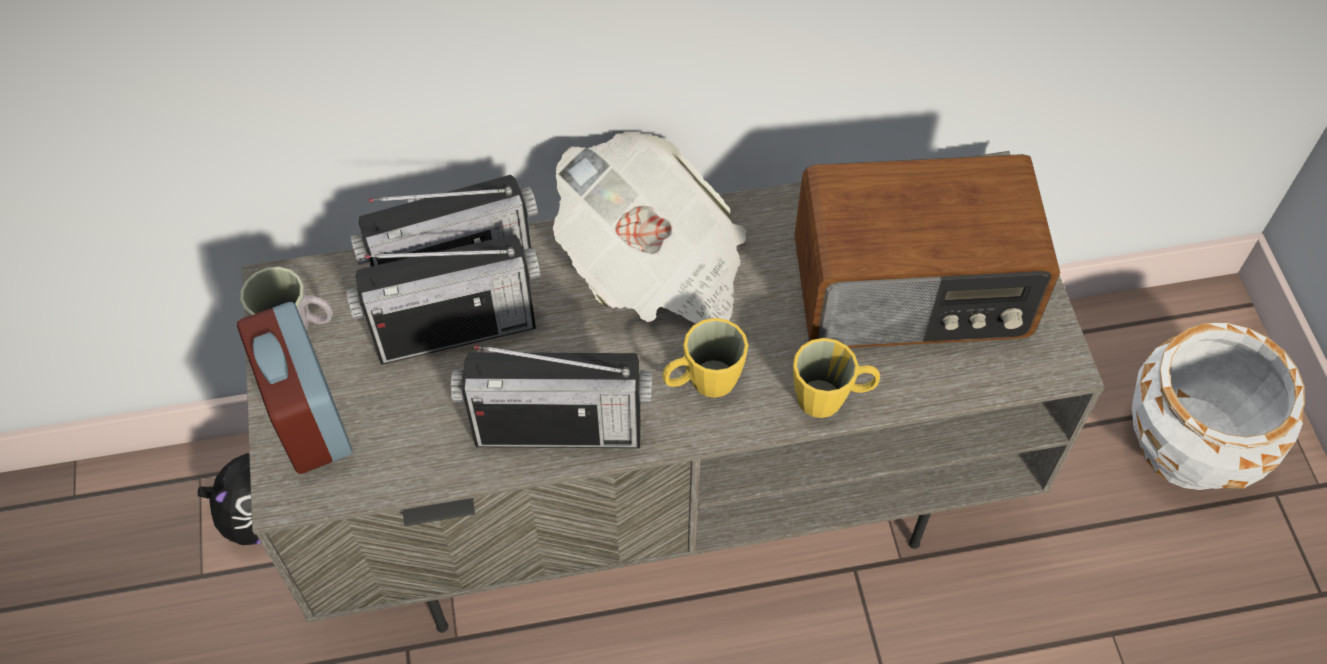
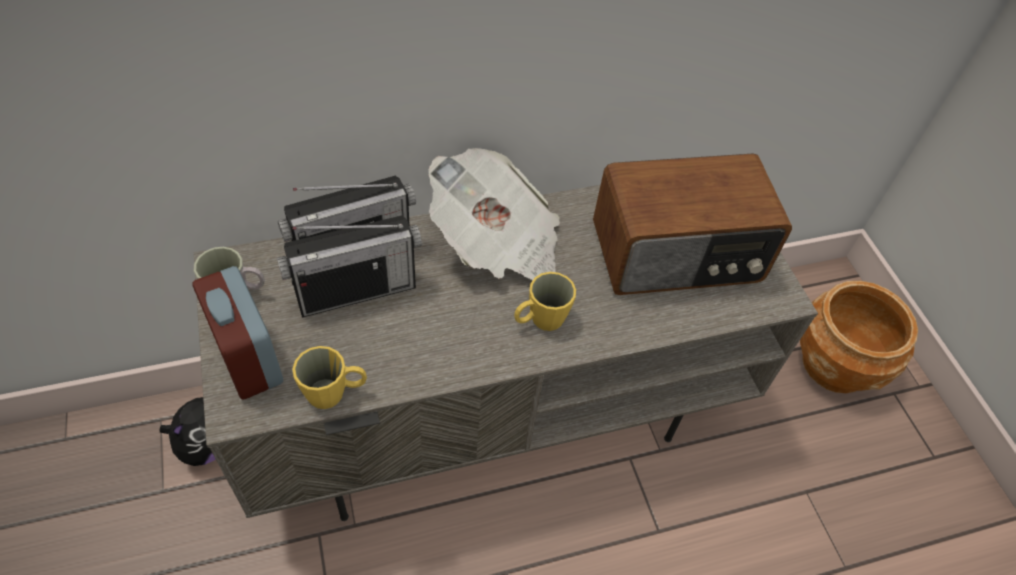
camera: 10 degrees left, 5 degrees down
(558, 429) = (438, 358): radio -> none
(831, 398) = (633, 327): yellow mug -> yellow mug (334, 393)
(1190, 445) = (835, 364): white planter -> brown planter

